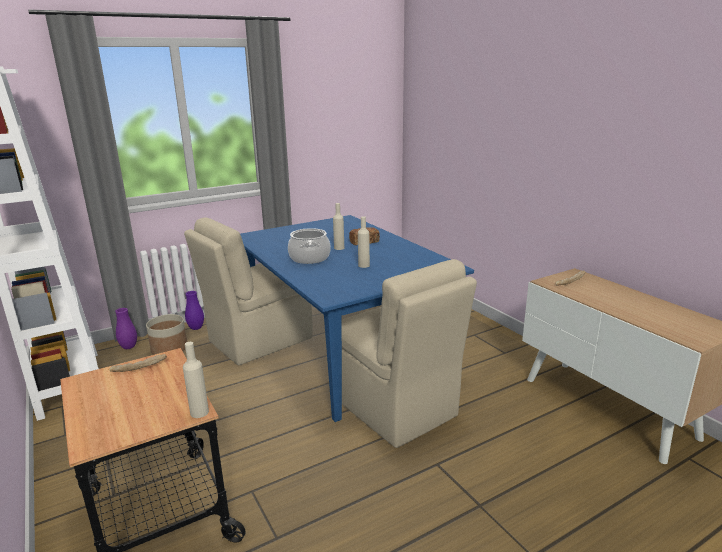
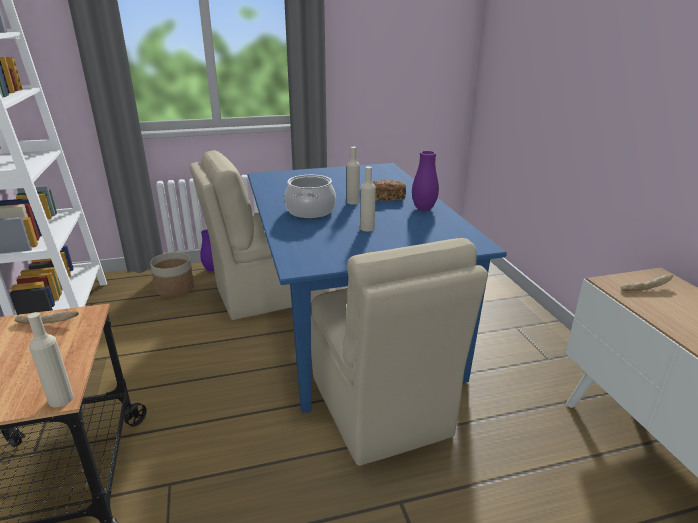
camera: 15 degrees right, 5 degrees up
(129, 347) = (139, 280): purple vase -> purple vase (423, 209)

